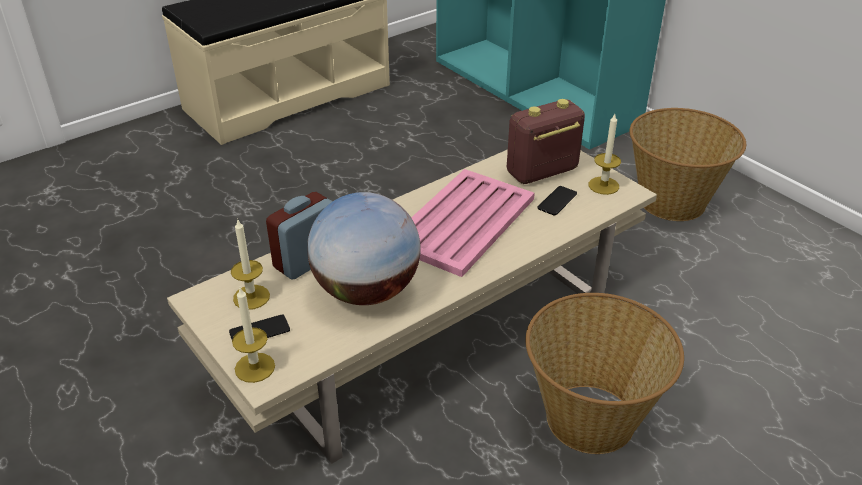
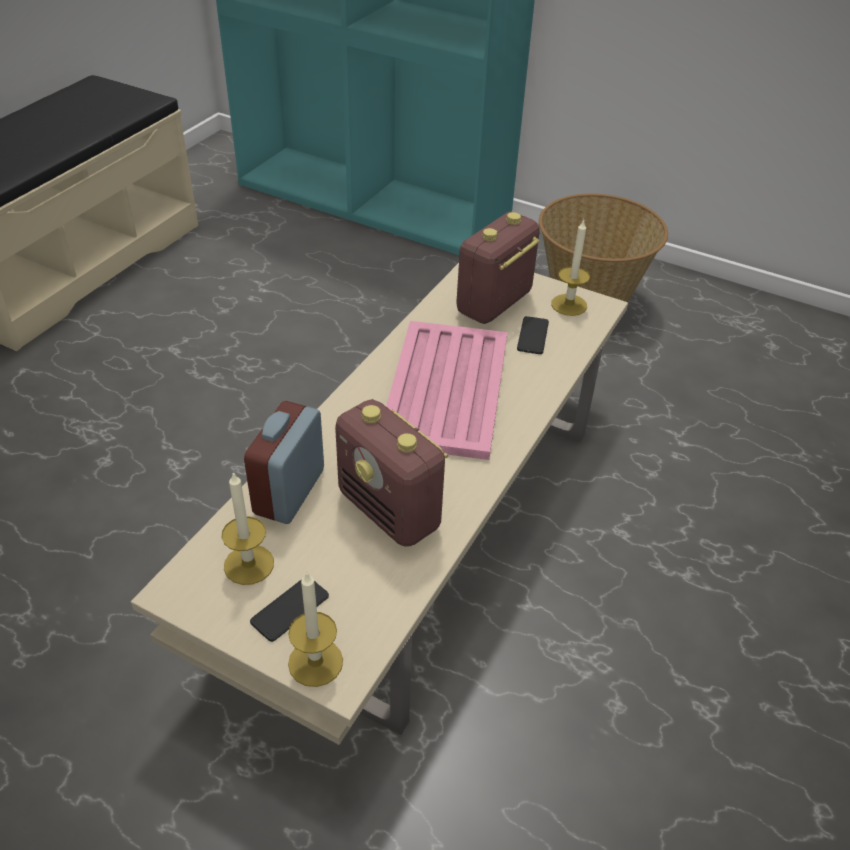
camera: 25 degrees left, 5 degrees up
(367, 291) = (390, 511): globe -> radio
(591, 417) = (646, 573): basket -> none

